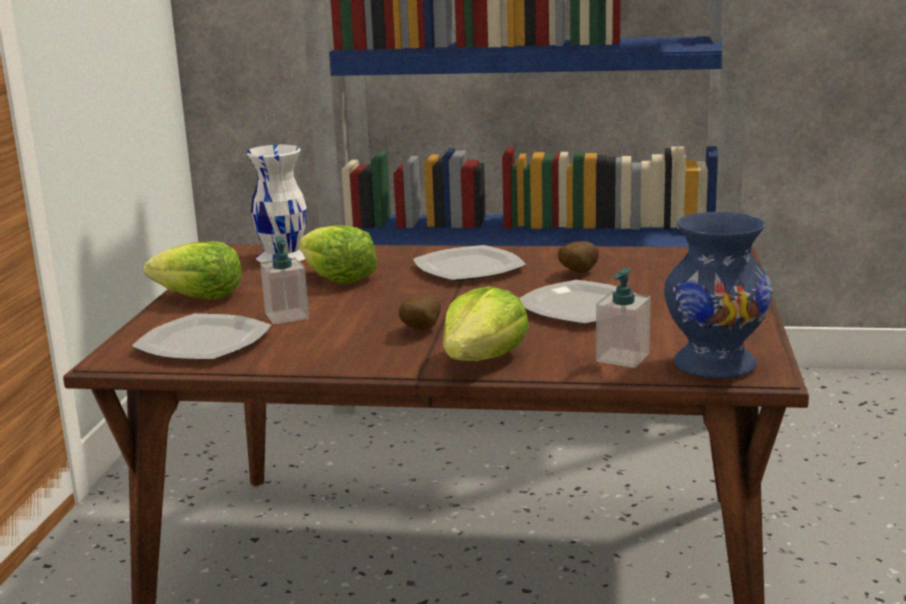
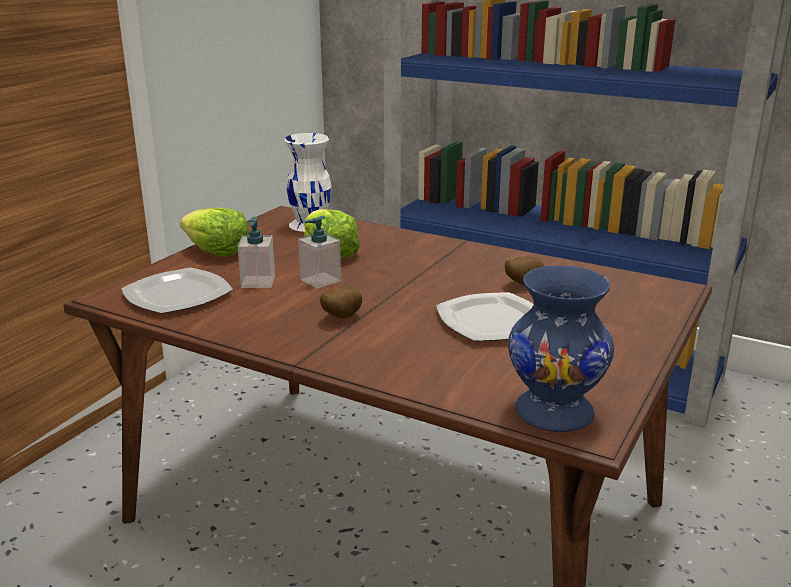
camera: 20 degrees right, 5 degrees up
(469, 268) = (438, 261): plate -> none
(483, 359) = (362, 358): lettuce -> none
(622, 358) = (479, 384): soap dispenser -> soap dispenser (320, 280)

